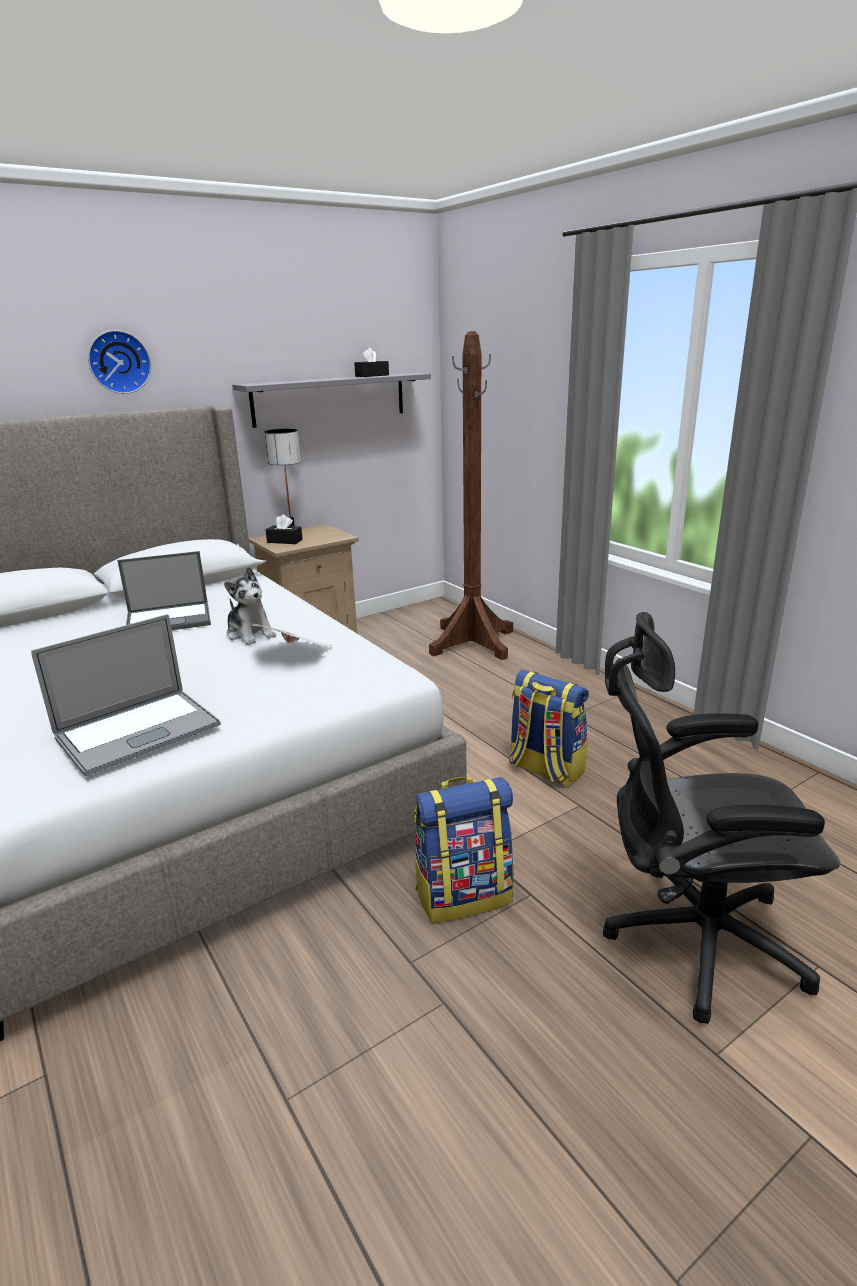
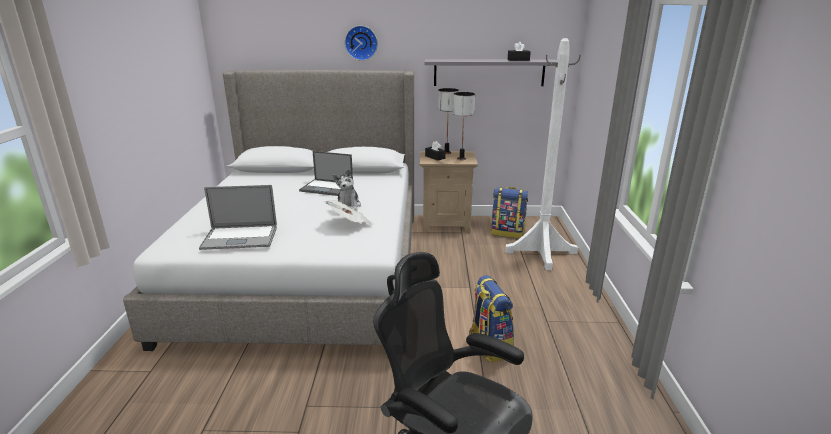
camera: 35 degrees right, 0 degrees up
(326, 535) = (461, 159): none -> table lamp
(464, 895) = (365, 389): backpack -> backpack (508, 233)
(472, 642) = (541, 252): brown clothes rack -> white clothes rack

